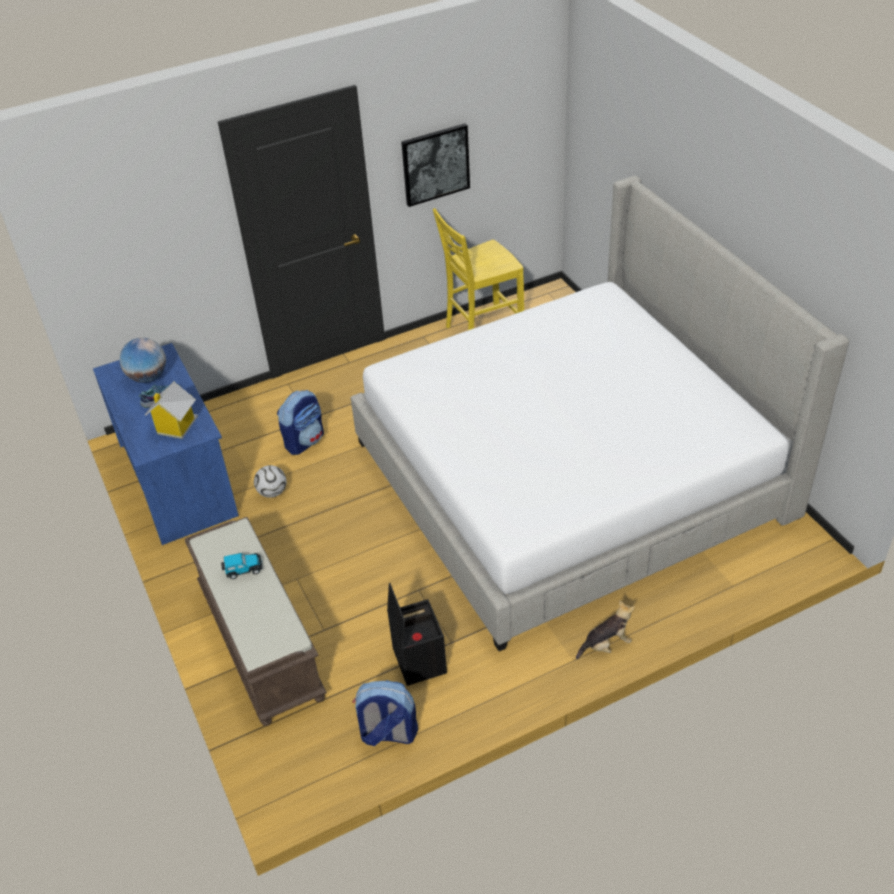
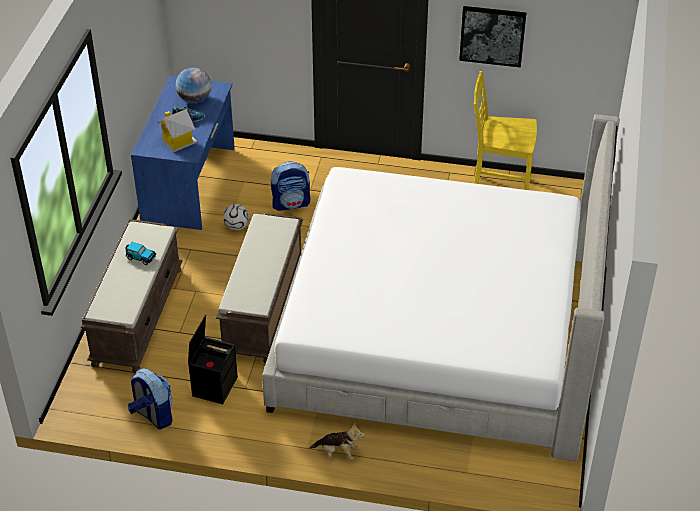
camera: 35 degrees right, 0 degrees up
(386, 553) = (264, 308): none -> brown bench

